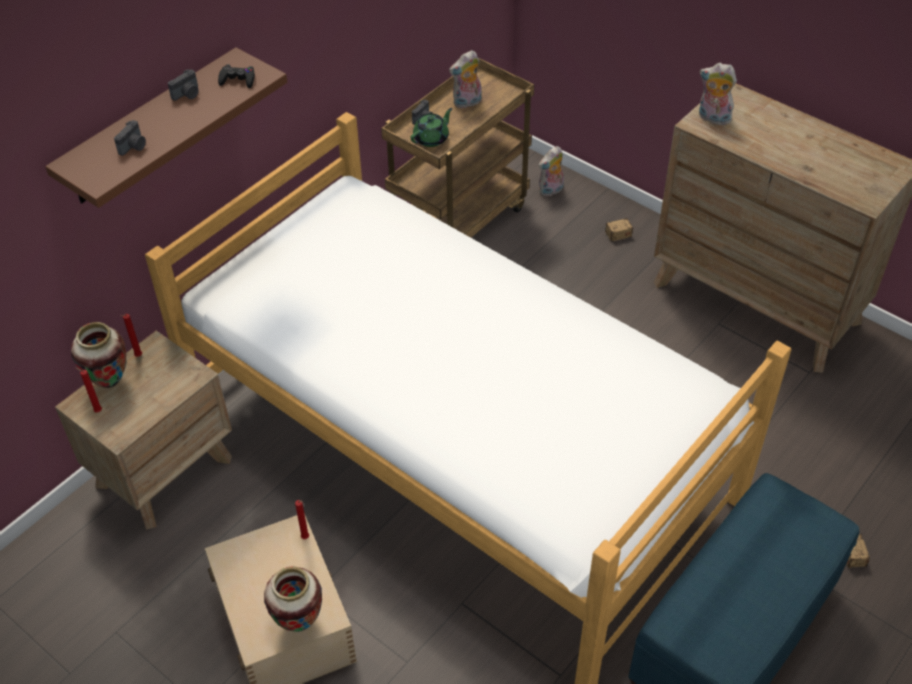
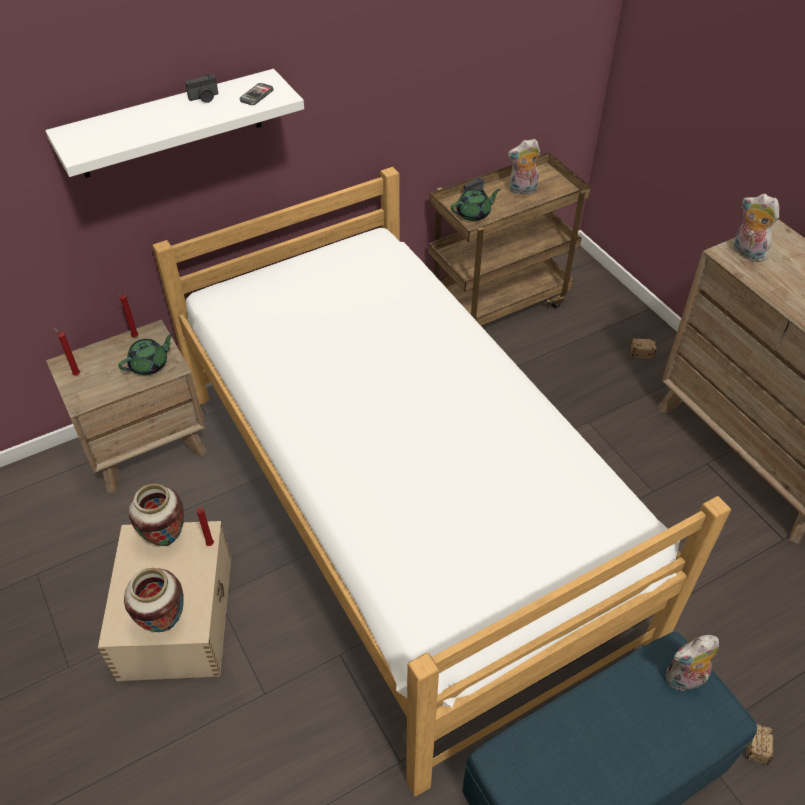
camera: 20 degrees right, 0 degrees up
(110, 382) = (100, 352): vase -> vase (166, 539)
(134, 147) = (129, 131): camera -> none
(151, 128) = (170, 124): brown shelf -> white shelf
(171, 379) = (150, 365): none -> green teapot
(238, 80) = (256, 95): black game controller -> phone
(551, 191) = (594, 297): plush toy -> plush toy (685, 680)

